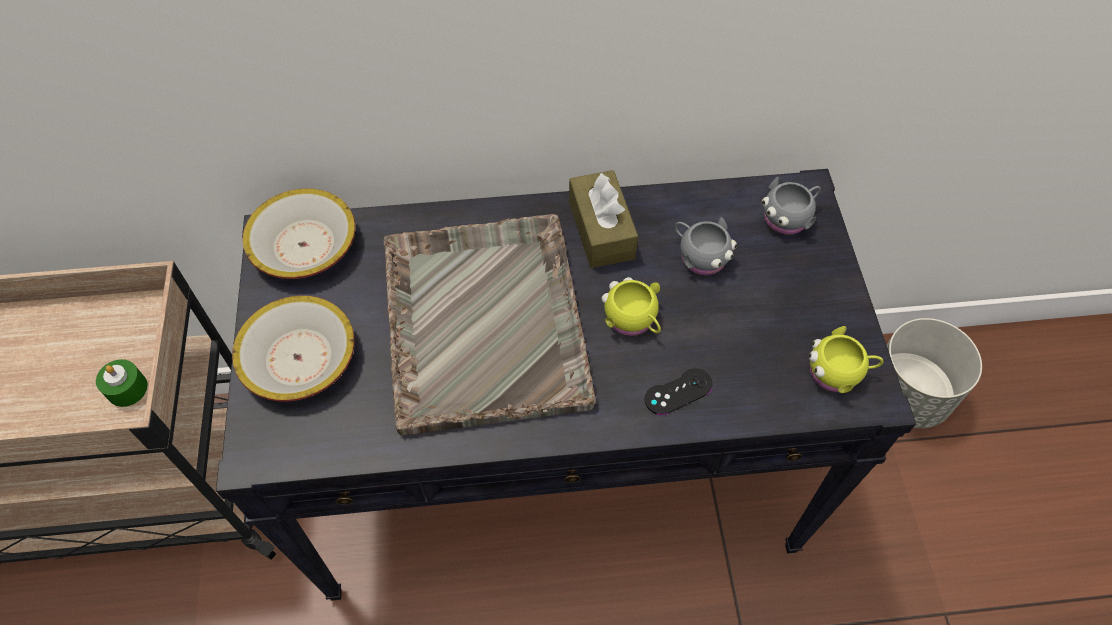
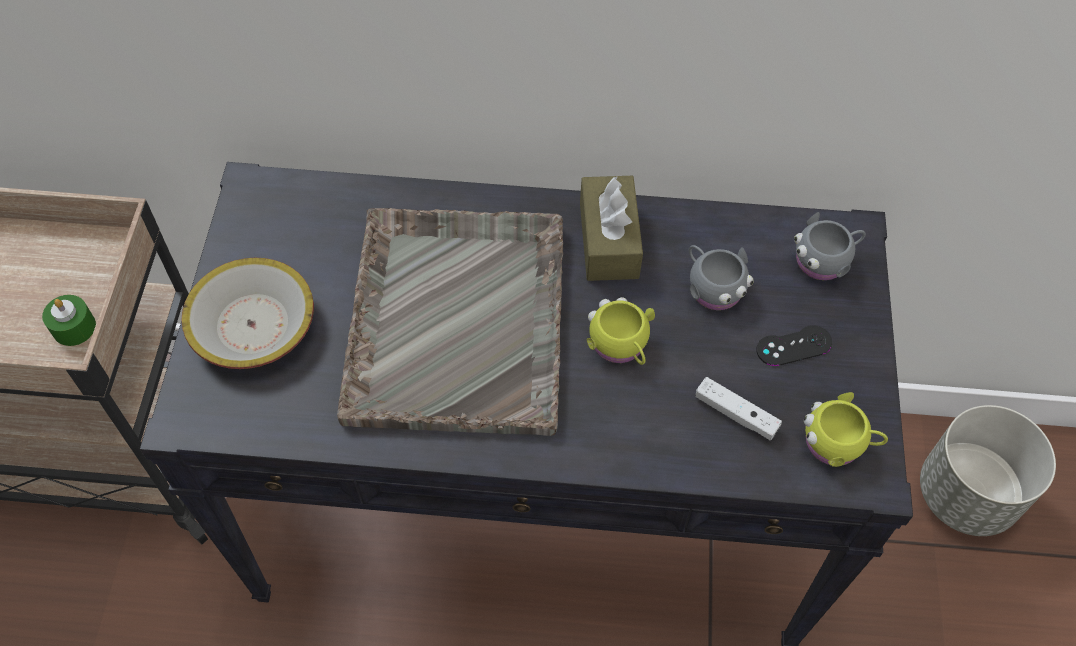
camera: 10 degrees right, 0 degrees up
(303, 245) = (282, 205): bowl -> none
(678, 392) = (652, 433): black game controller -> black game controller (794, 346)
(746, 362) = (736, 414): none -> white game controller

